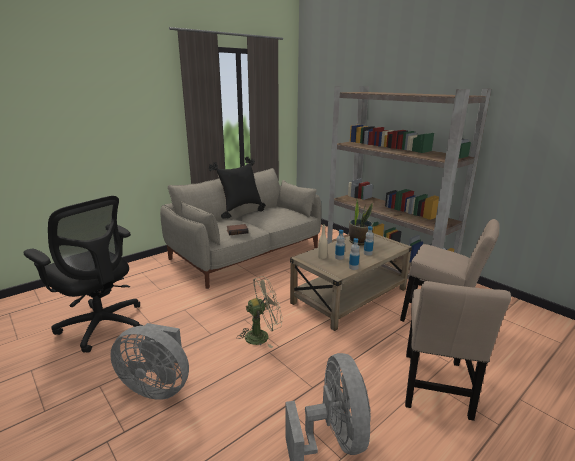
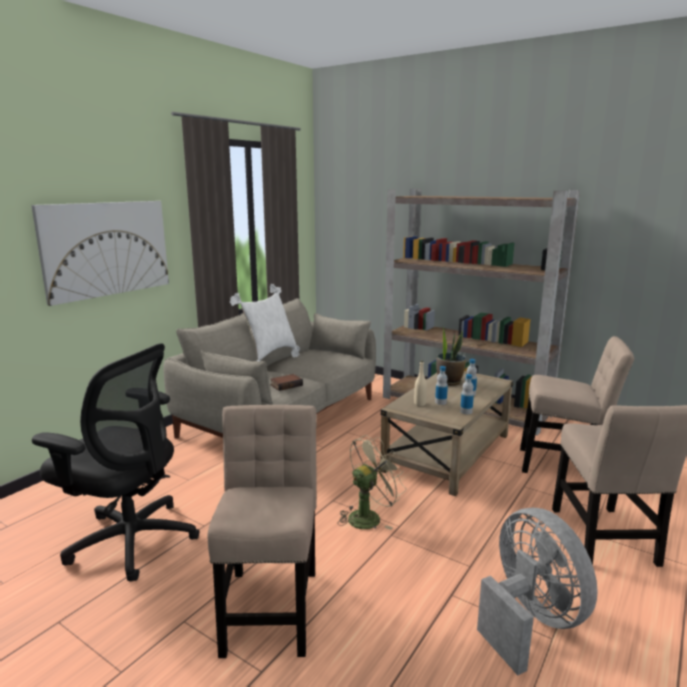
camera: 15 degrees left, 5 degrees down
(120, 126) = (106, 249): none -> picture
(158, 386) = (270, 604): grey fan -> beige chair
(239, 213) = (268, 362): black pillow -> white pillow

